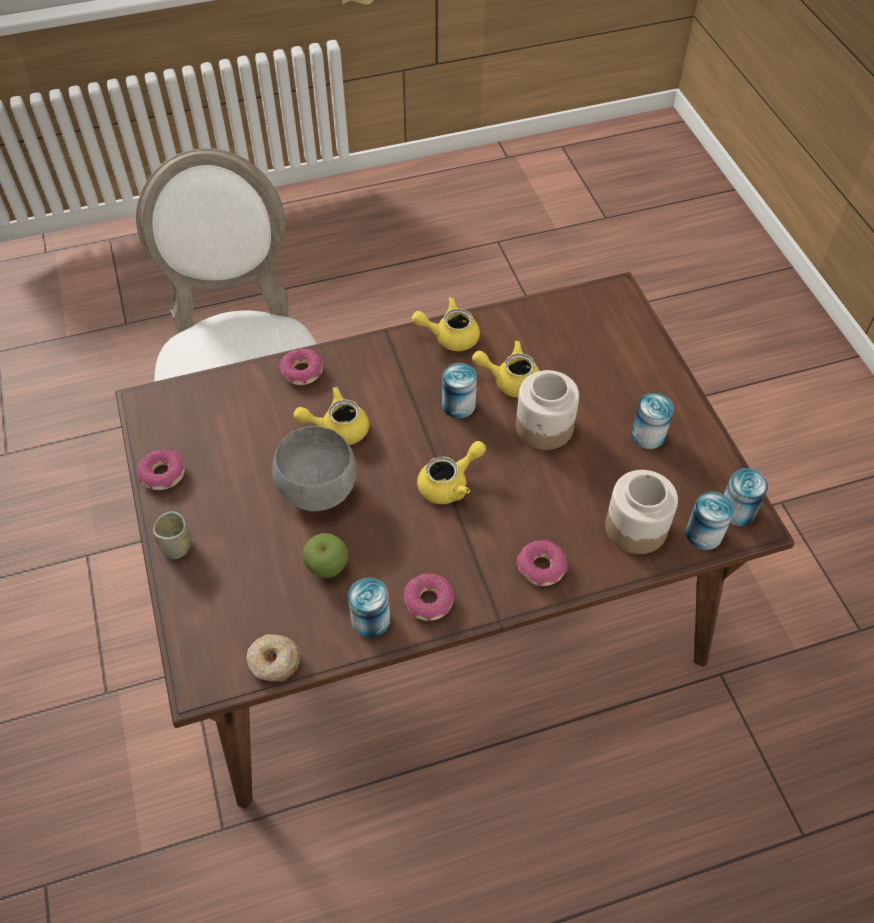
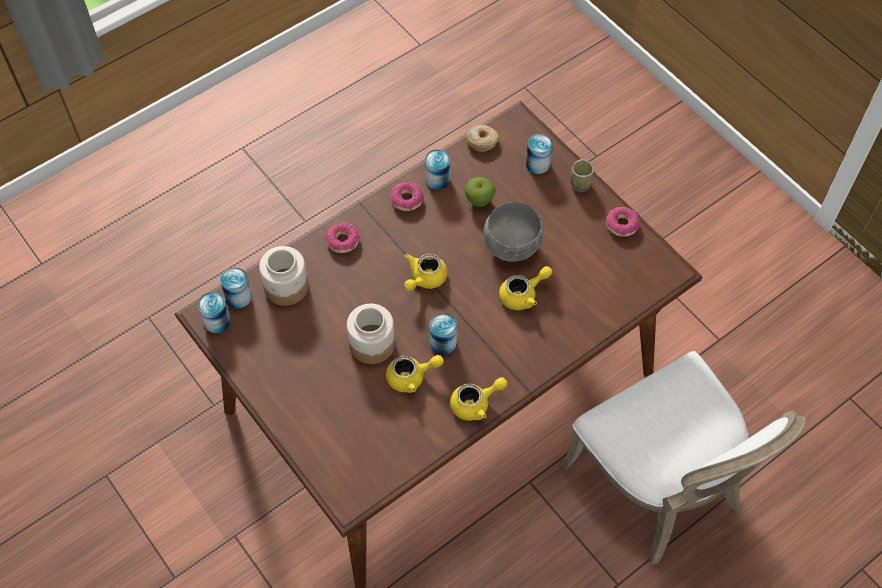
camera: 160 degrees right, 5 degrees up
(302, 372) = (574, 332): donut -> none
(648, 435) = (292, 362): can -> can (538, 164)

